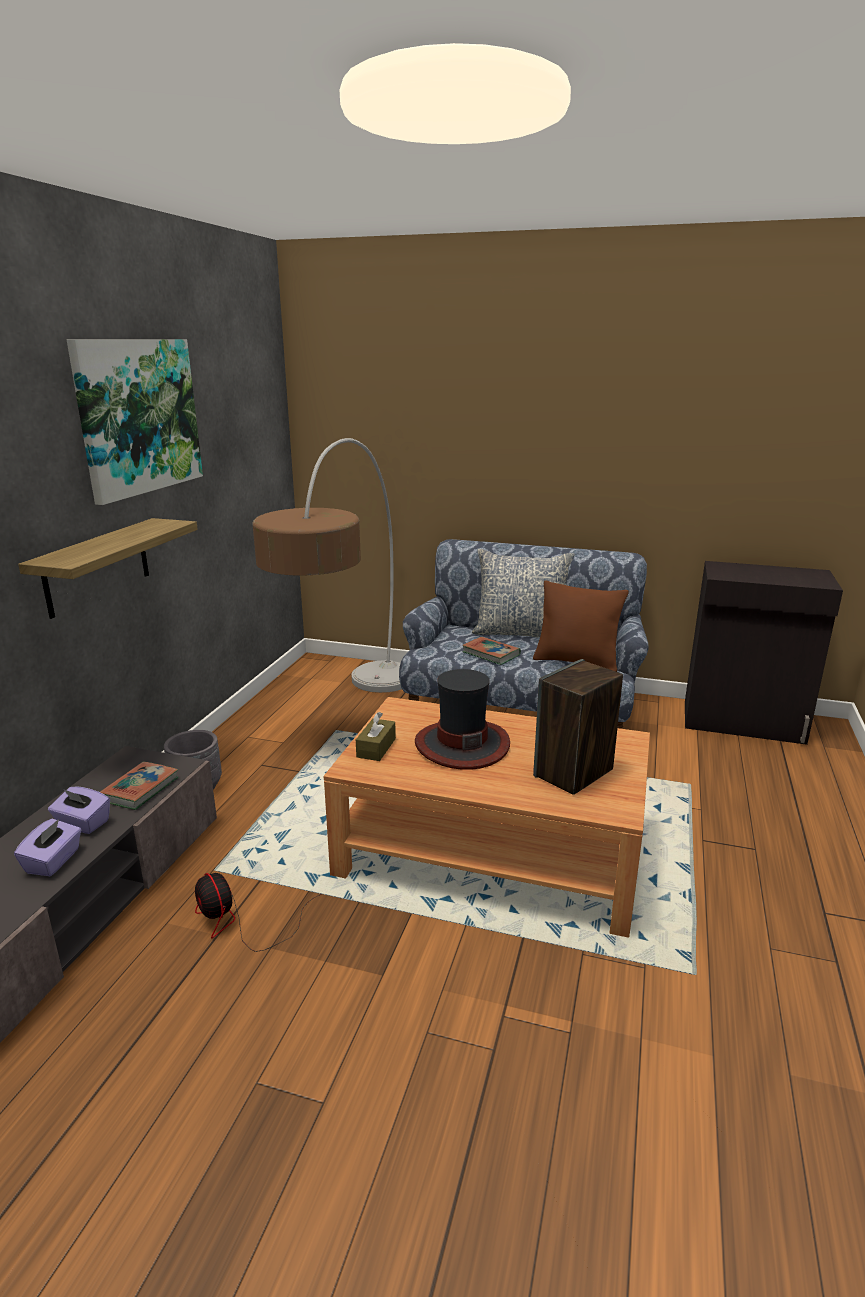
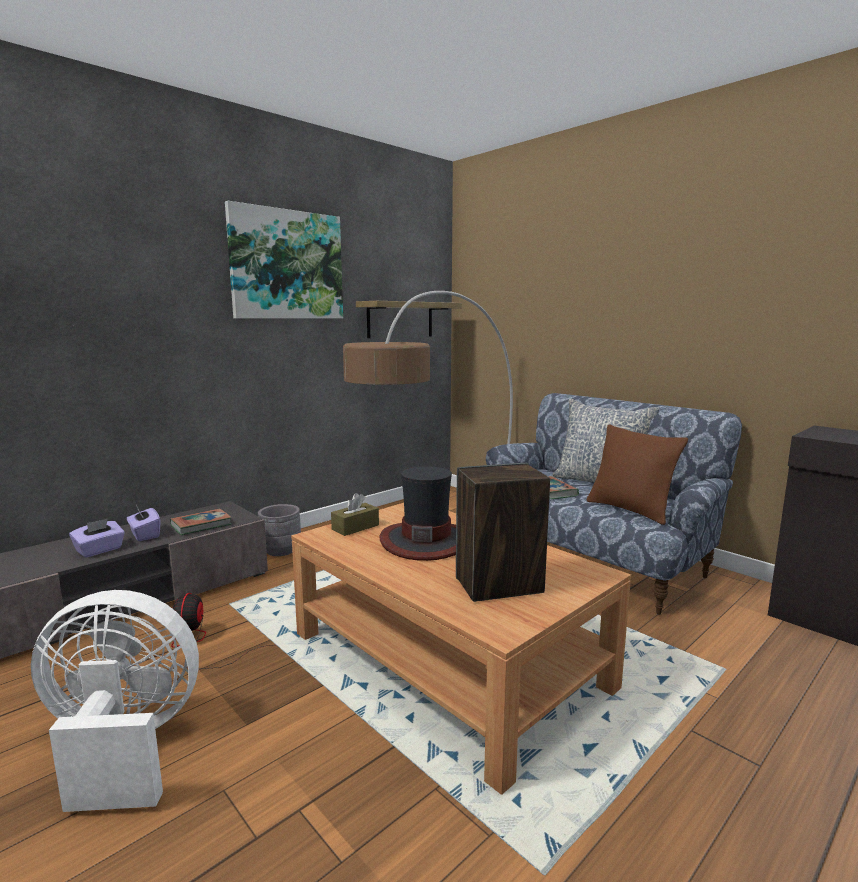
camera: 30 degrees right, 10 degrees down
(97, 567) = (229, 363): shelf -> shelf (400, 319)
(288, 1045) = (123, 746): none -> white fan

